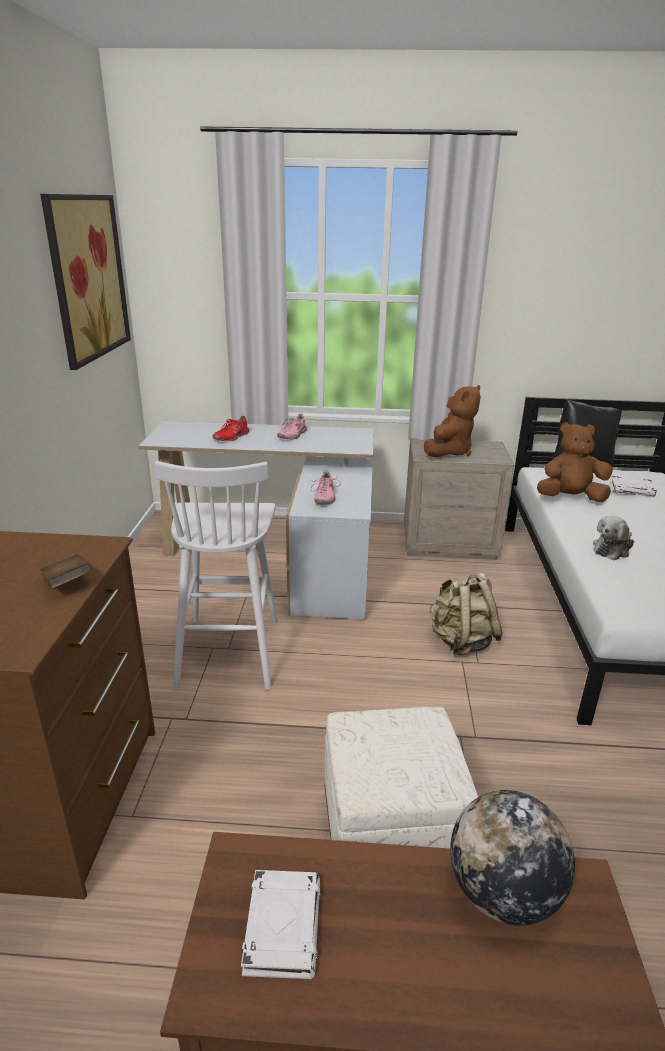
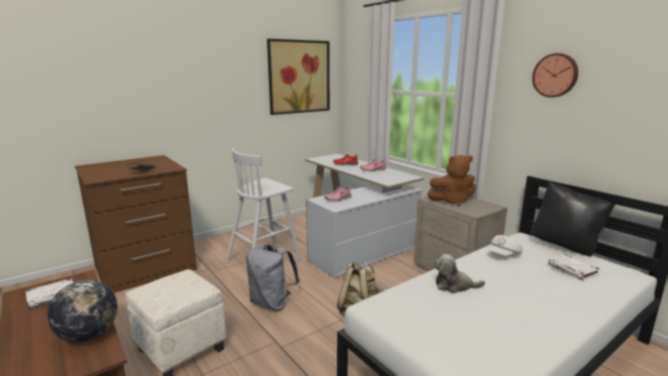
camera: 50 degrees right, 10 degrees down
(362, 698) = (272, 303): none -> grey backpack
(554, 268) = (555, 75): none -> wall clock
(570, 498) = (504, 255): brown plush toy -> white cap

